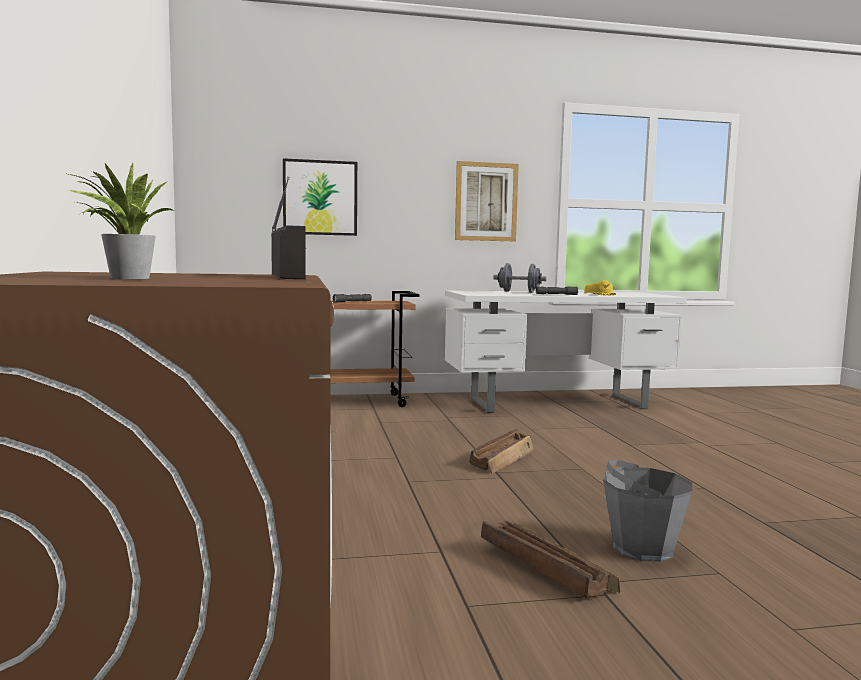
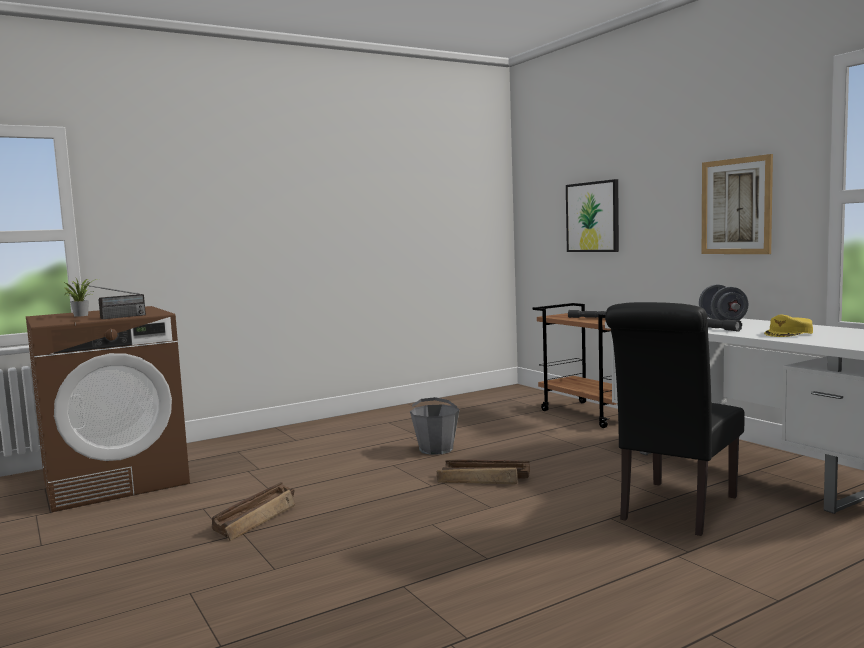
camera: 70 degrees right, 0 degrees up
(623, 430) = (675, 510): none -> black chair
(642, 548) = (309, 542): grey bucket -> grey bucket (436, 449)

